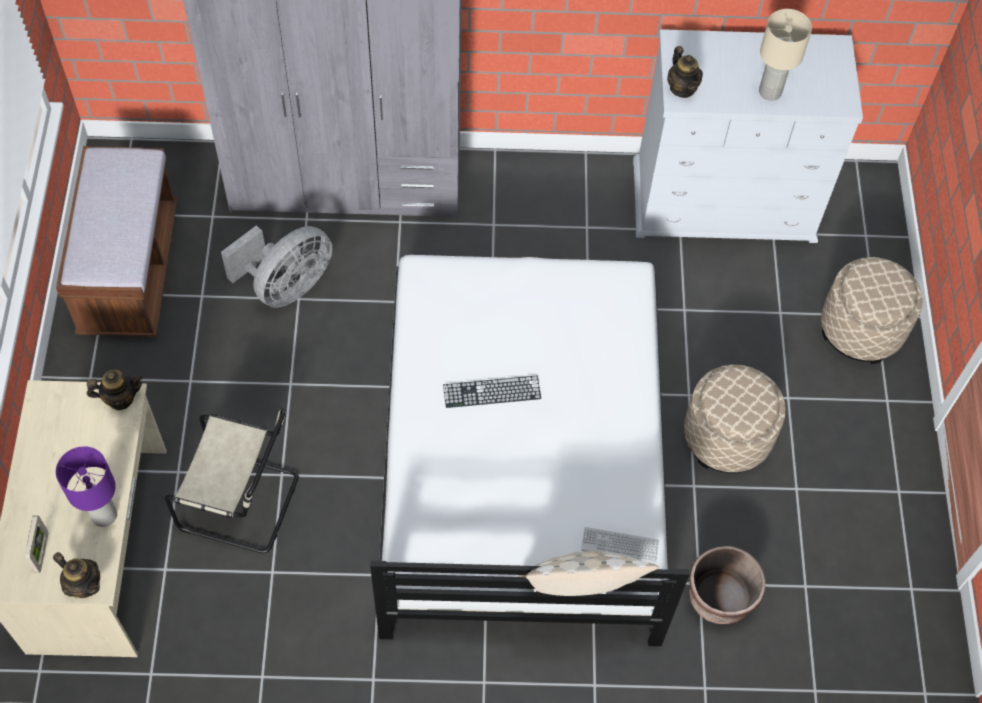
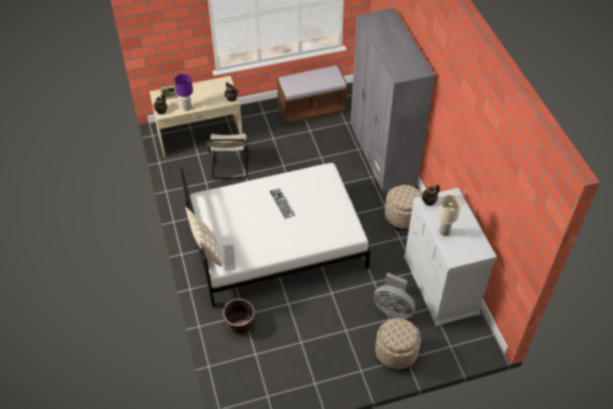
camera: 75 degrees right, 10 degrees down
(286, 286) = (325, 152): grey fan -> grey fan (393, 309)
(727, 436) = (316, 311): beige ottoman -> beige ottoman (402, 217)

